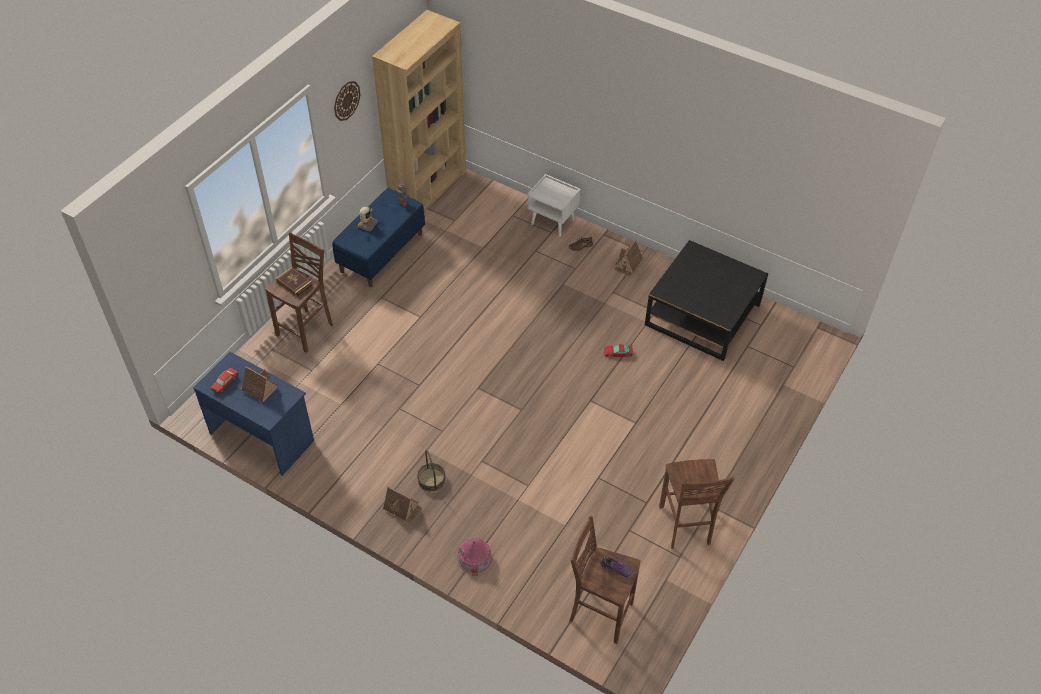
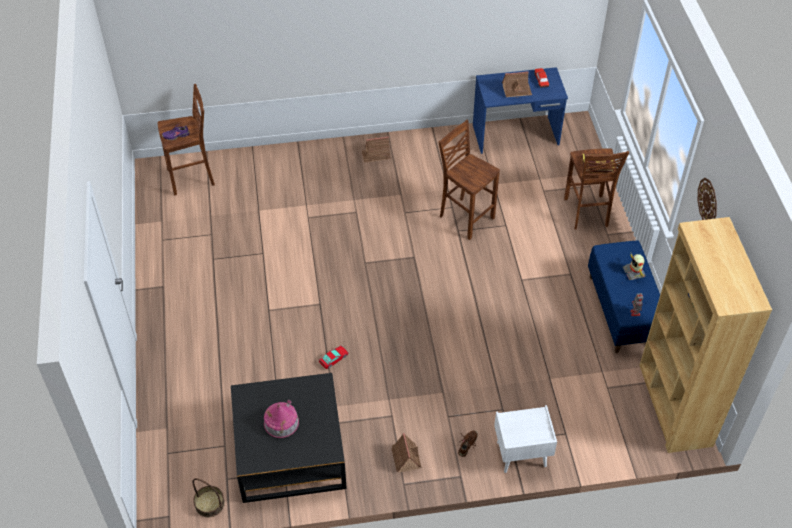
camera: 140 degrees right, 0 degrees up
(431, 480) = (376, 180): basket -> basket (209, 504)
(474, 558) = (300, 158): toy house -> toy house (281, 422)
(685, 526) = (172, 261): brown stool -> brown stool (465, 217)

